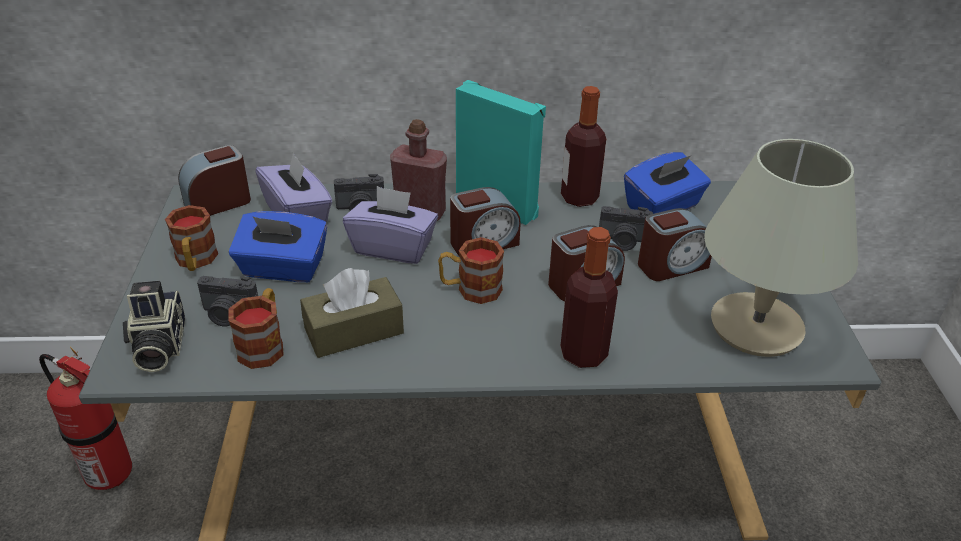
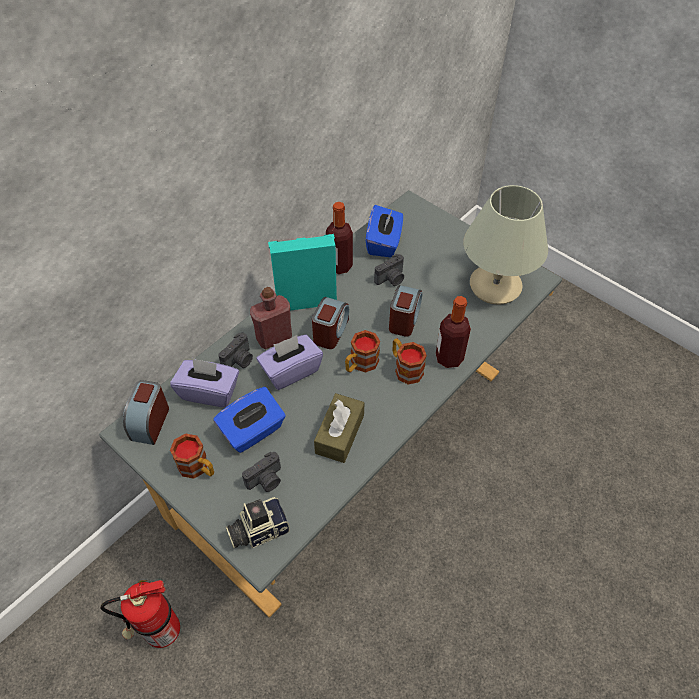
camera: 45 degrees left, 15 degrees up
(158, 346) = (258, 529): camera -> camera turned 120 degrees clockwise
(264, 344) = (309, 479): mug -> mug (405, 368)
(671, 265) = (427, 277): alarm clock -> none

